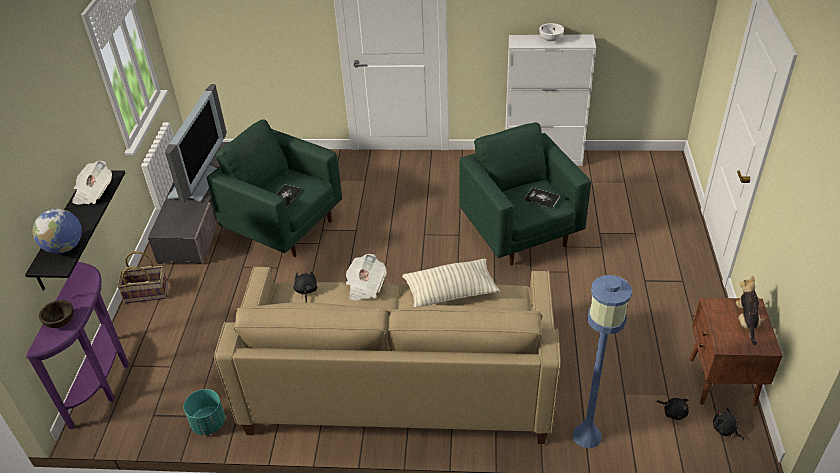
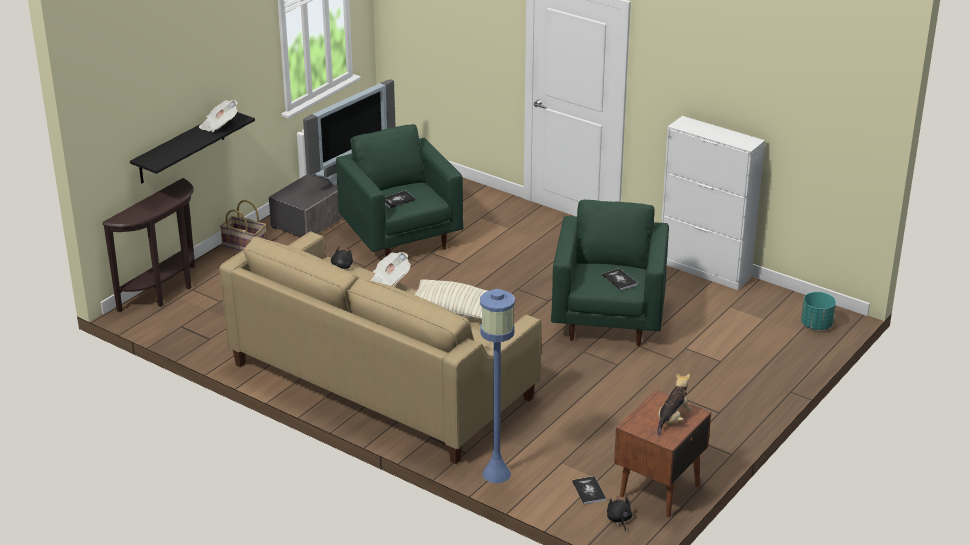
camera: 30 degrees right, 10 degrees down
(60, 322) = (140, 210): brown bowl -> none
(64, 247) = (168, 153): globe -> none
(105, 381) = (165, 291): purple console table -> brown console table
(208, 423) = (215, 347): turquoise planter -> turquoise planter (816, 325)
(551, 39) = (717, 131): white bowl -> none
(673, 412) = (589, 491): black plush toy -> book

